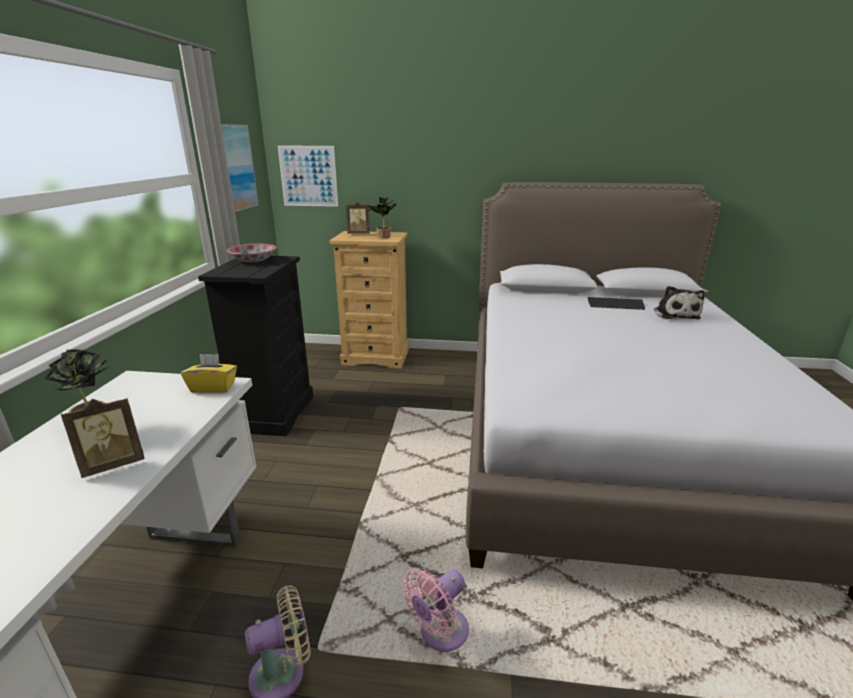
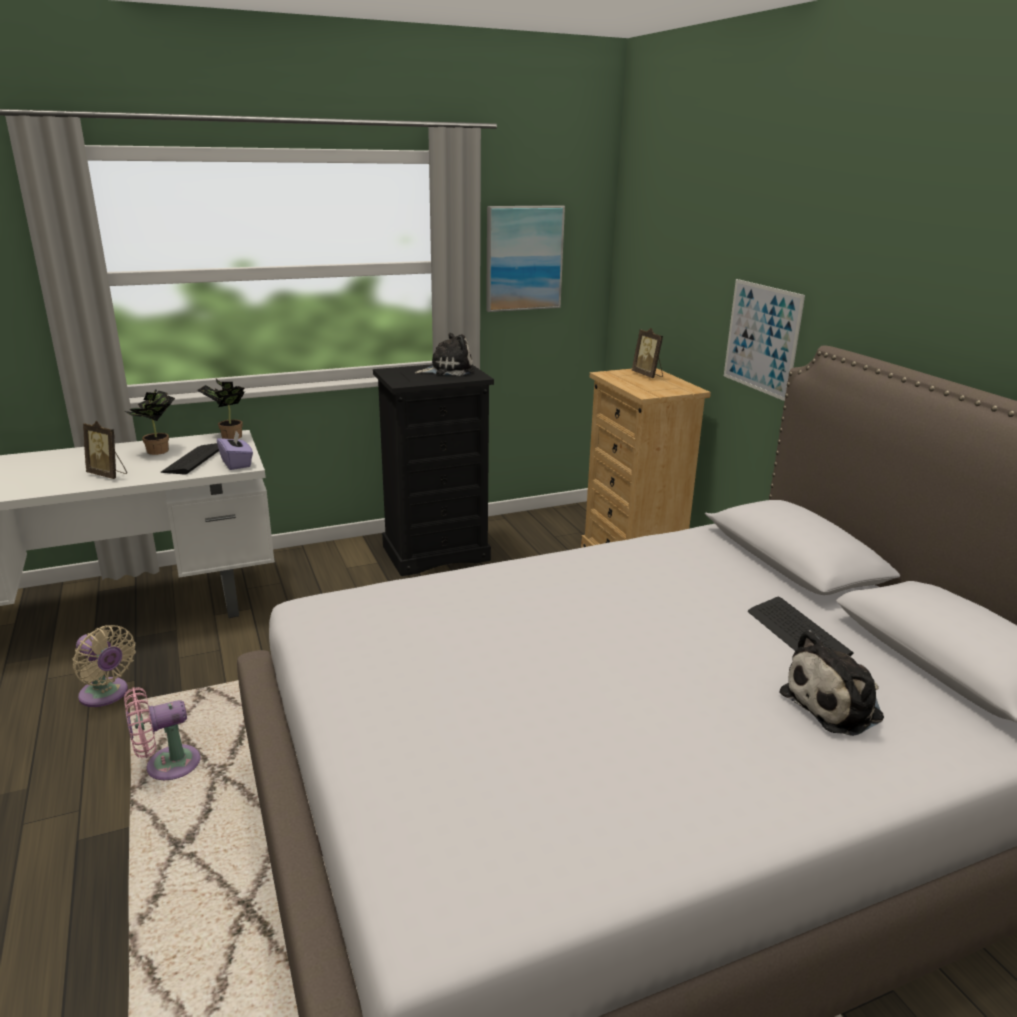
camera: 60 degrees right, 0 degrees up
(163, 407) = (193, 460): none -> keyboard
(213, 387) = (237, 463): yellow tissue box -> purple tissue box
(253, 261) = (448, 370): bowl -> plush toy
(308, 176) = (639, 280): picture -> picture (761, 338)
(383, 237) = (652, 388): potted plant -> potted plant (228, 437)
(440, 633) = (167, 766): pink fan -> pink fan turned 45 degrees counterclockwise

